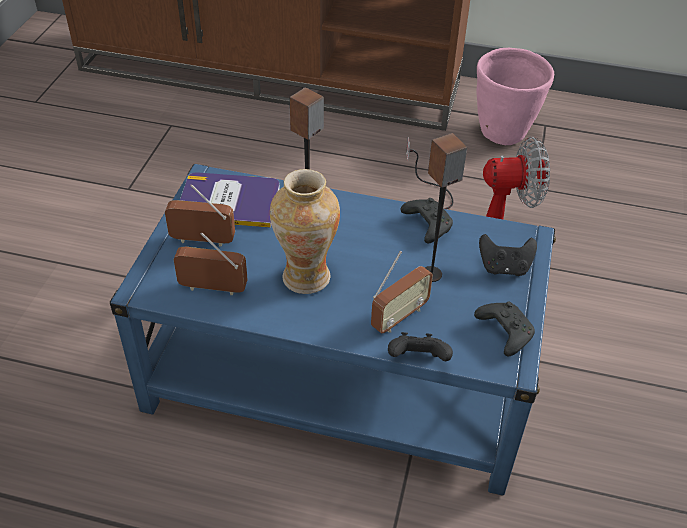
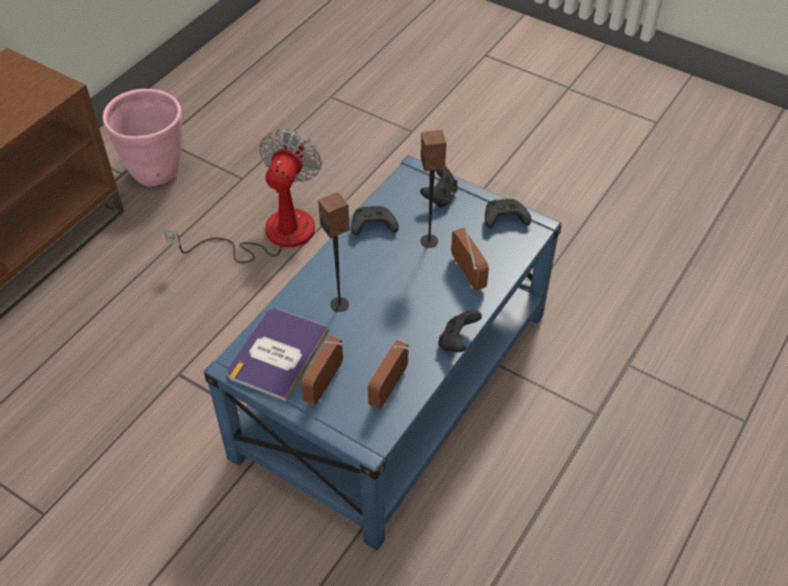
camera: 70 degrees left, 5 degrees up
(306, 276) = (400, 320): vase -> none
(418, 360) = (513, 275): black game controller -> black game controller (457, 342)

